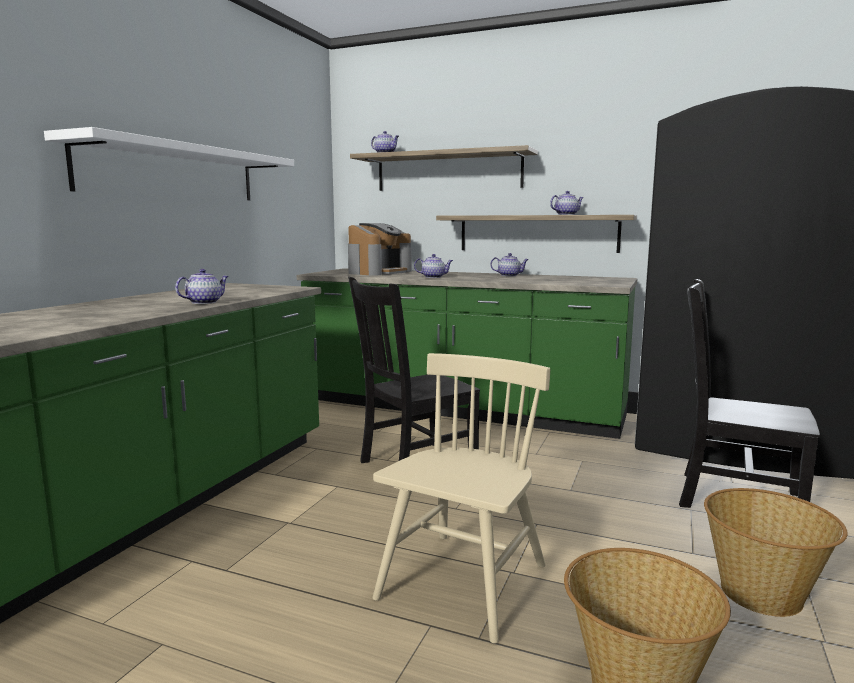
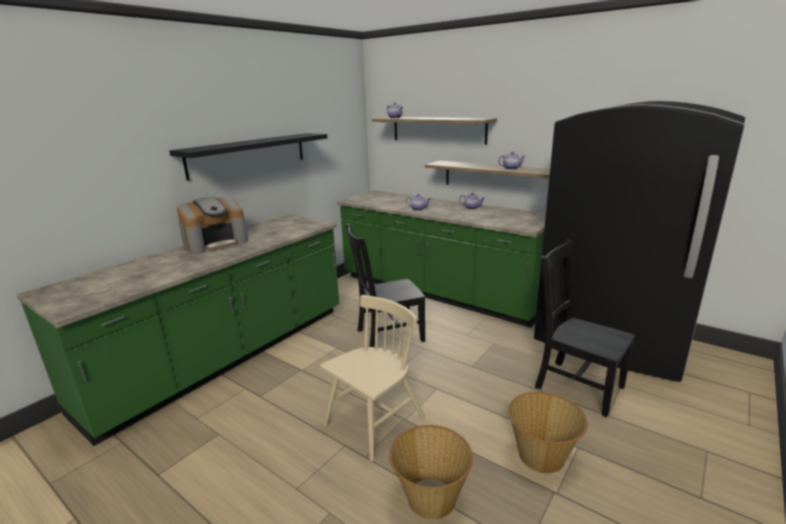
camera: 15 degrees right, 10 degrees up
(173, 173) = (249, 154): white shelf -> black shelf
(204, 302) = (257, 245): teapot -> none
(379, 272) = (390, 198): coffee machine -> coffee machine (216, 243)

